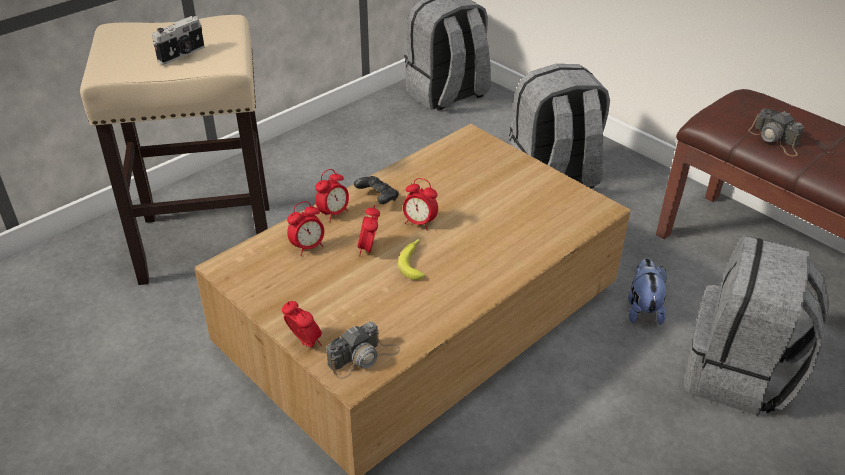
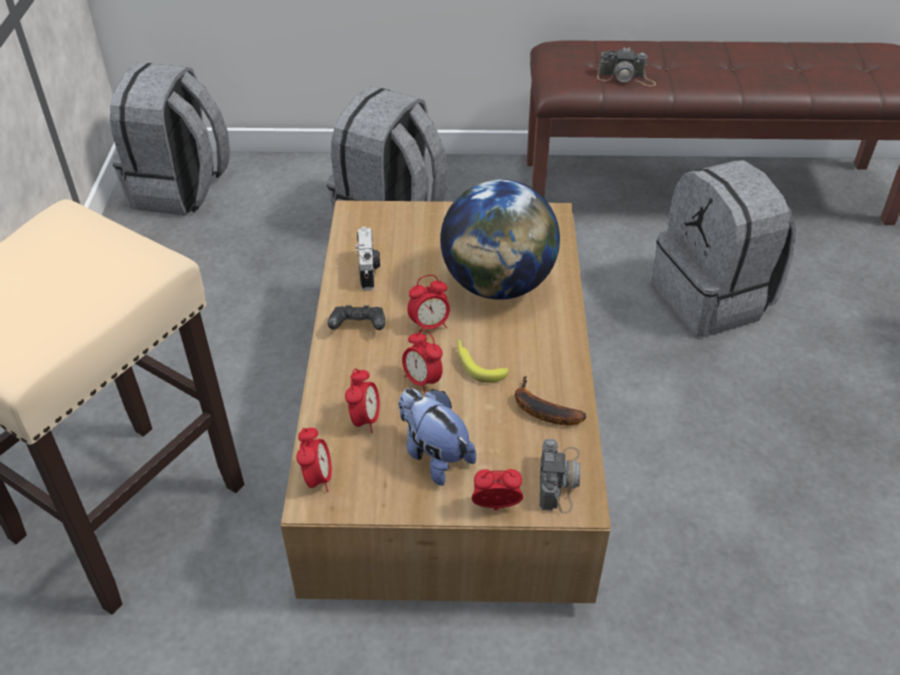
camera: 45 degrees left, 5 degrees up
(182, 54) = (81, 284): camera -> camera (369, 271)
(333, 213) = (339, 370): alarm clock -> alarm clock (317, 478)
(412, 313) = (540, 410): none -> banana
(497, 227) = (497, 285): none -> globe
(642, 308) = (596, 291): plush toy -> plush toy (434, 455)

